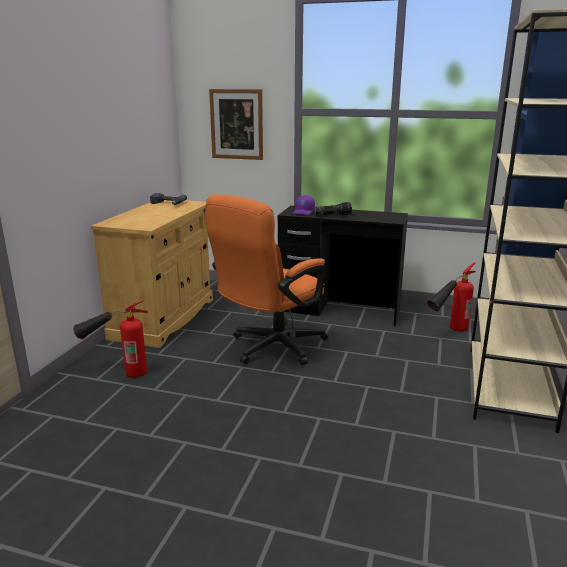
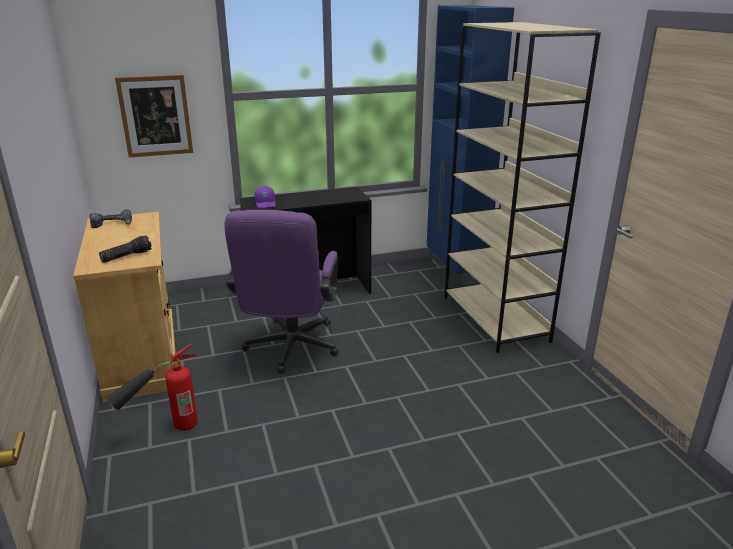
camera: 35 degrees left, 5 degrees up
(271, 348) = (290, 350): orange office chair -> purple office chair
(333, 215) = (298, 202): flashlight -> flashlight (126, 256)
(448, 332) = (415, 287): fire extinguisher -> none

